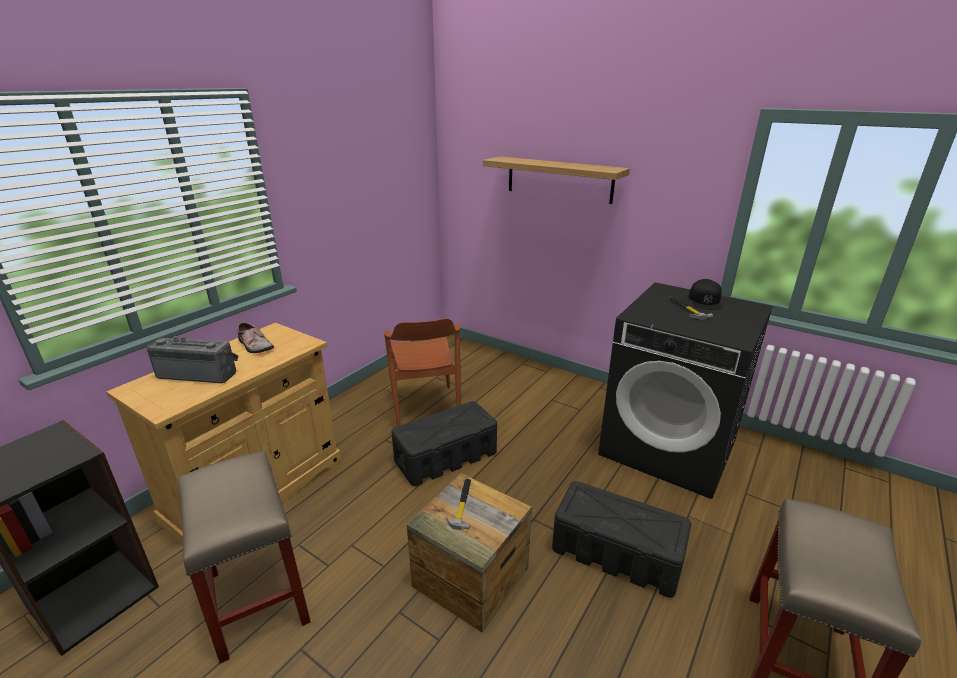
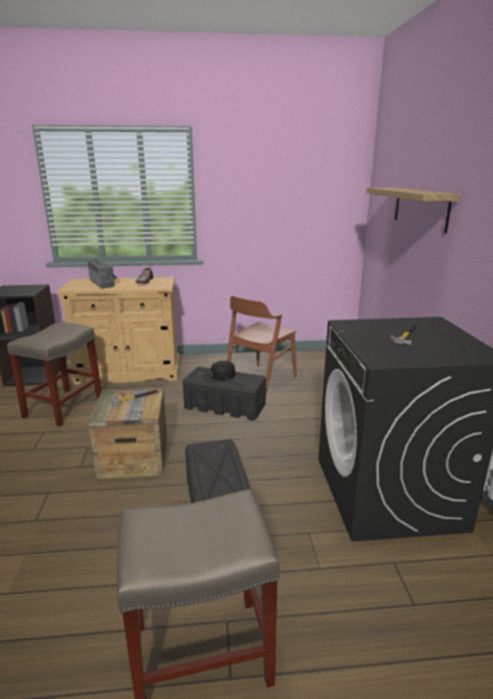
camera: 50 degrees right, 5 degrees down
(705, 301) = (447, 338): black cap -> black cap (219, 376)

